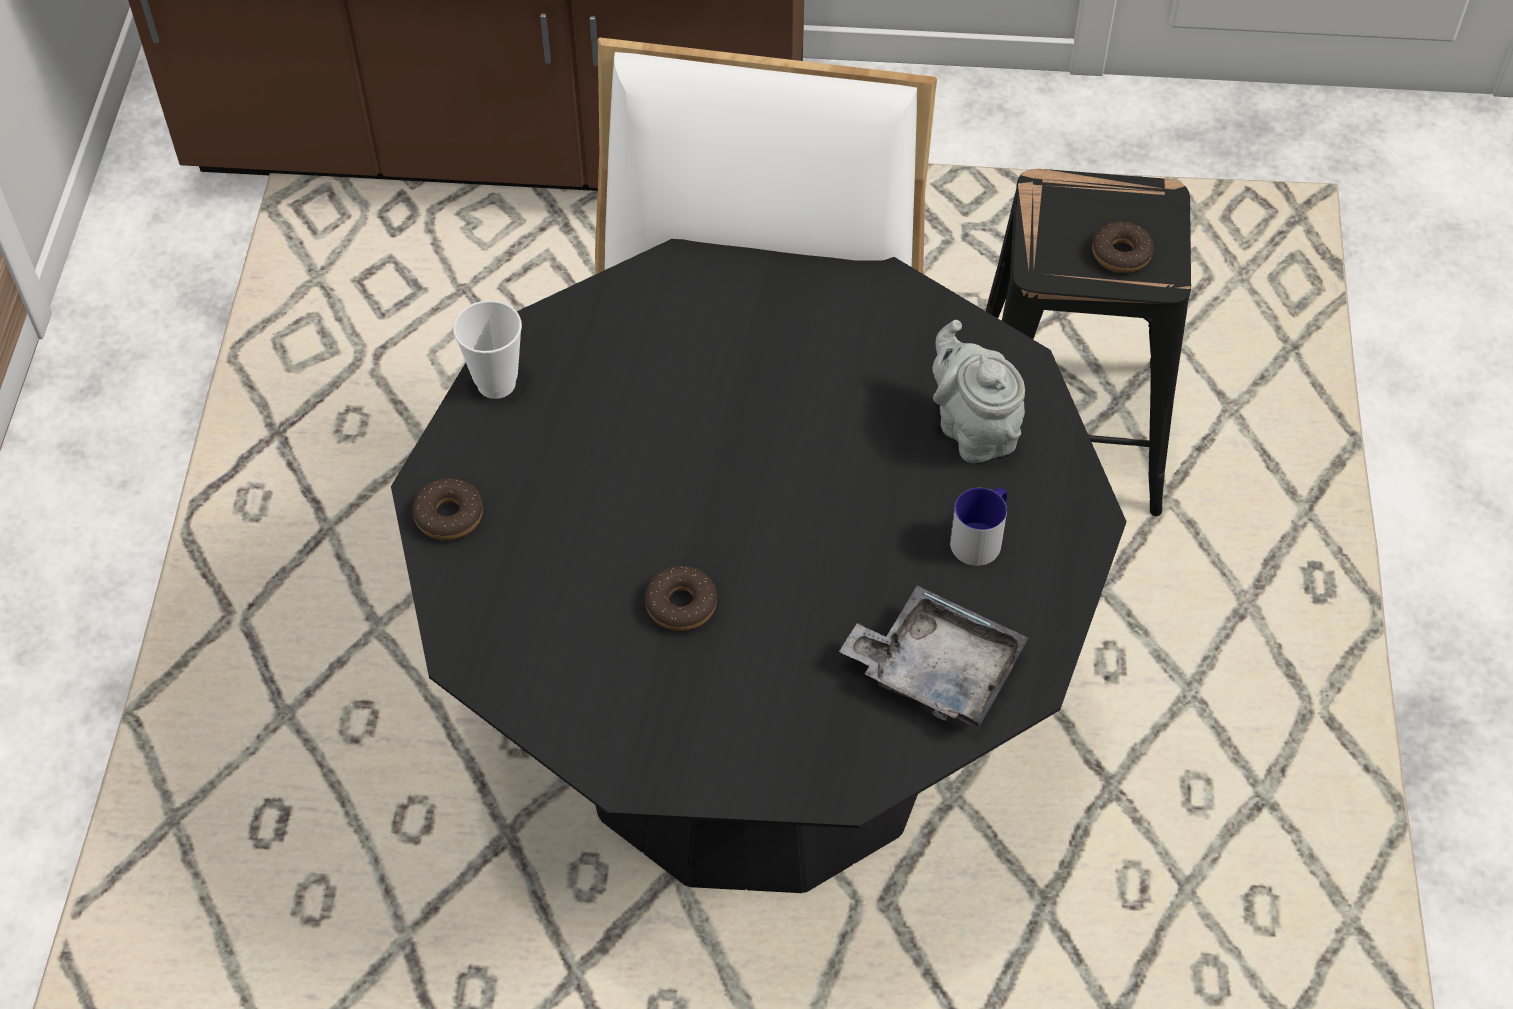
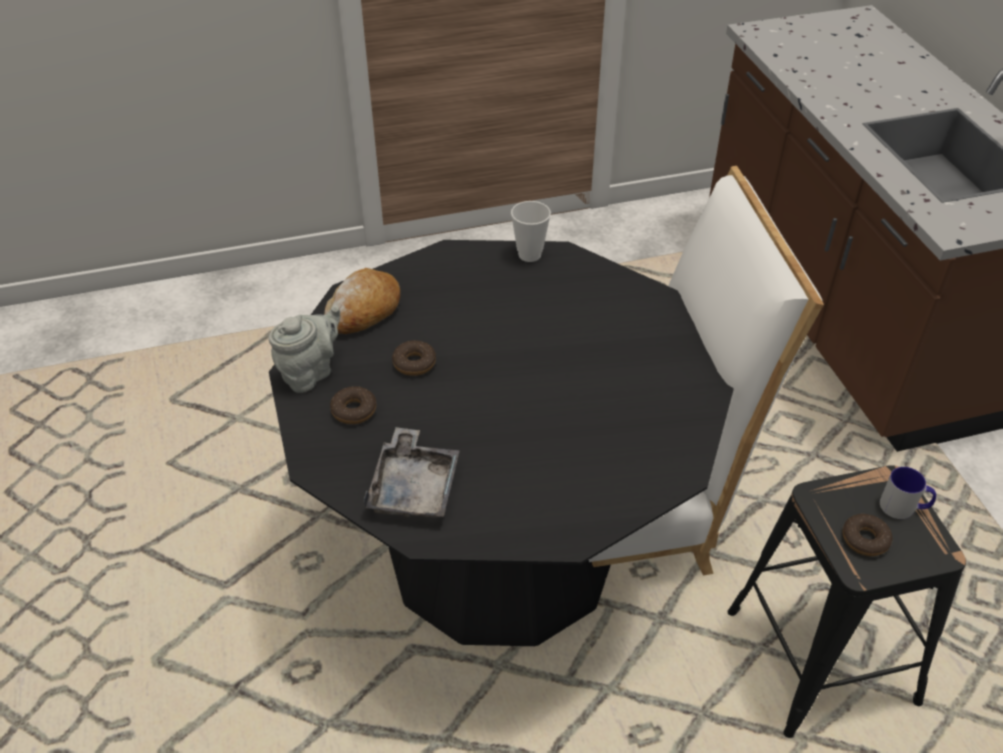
camera: 70 degrees right, 10 degrees down
(449, 516) = (434, 263): donut -> donut (354, 410)
(523, 645) = (363, 311): none -> bread
(973, 429) = (613, 461): grey teapot -> grey teapot (310, 373)
(981, 537) = (527, 485): mug -> mug (904, 507)

